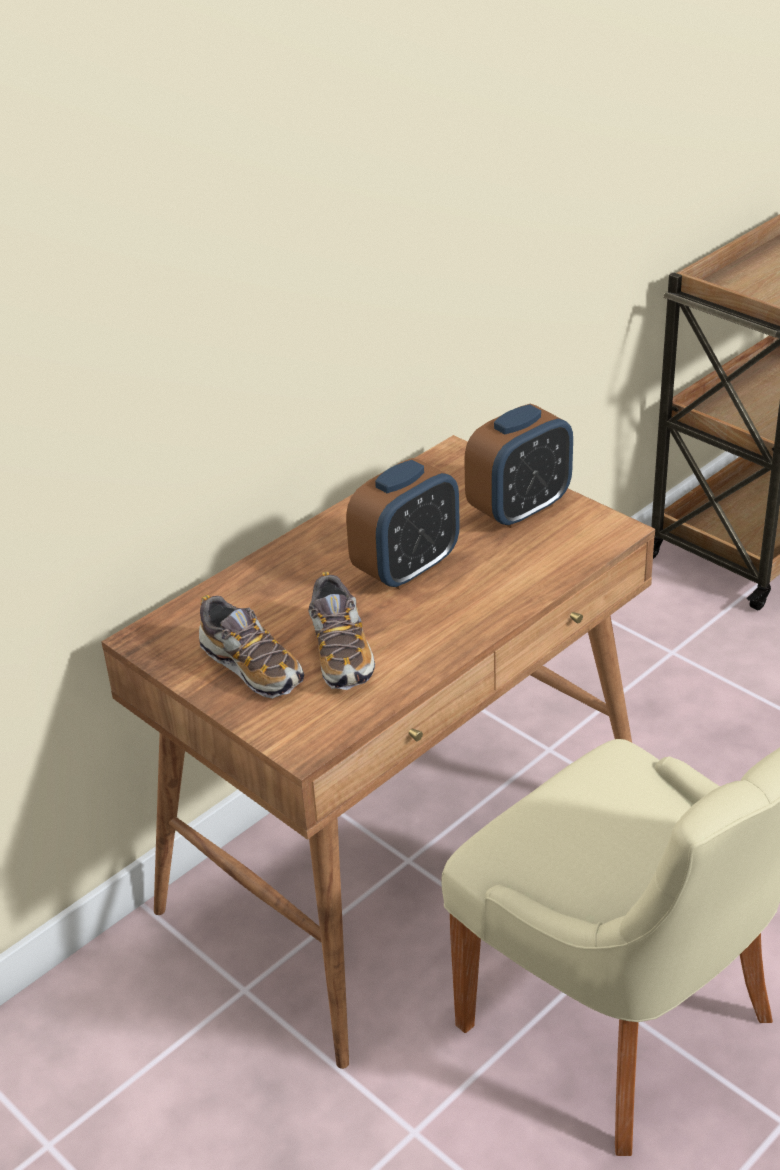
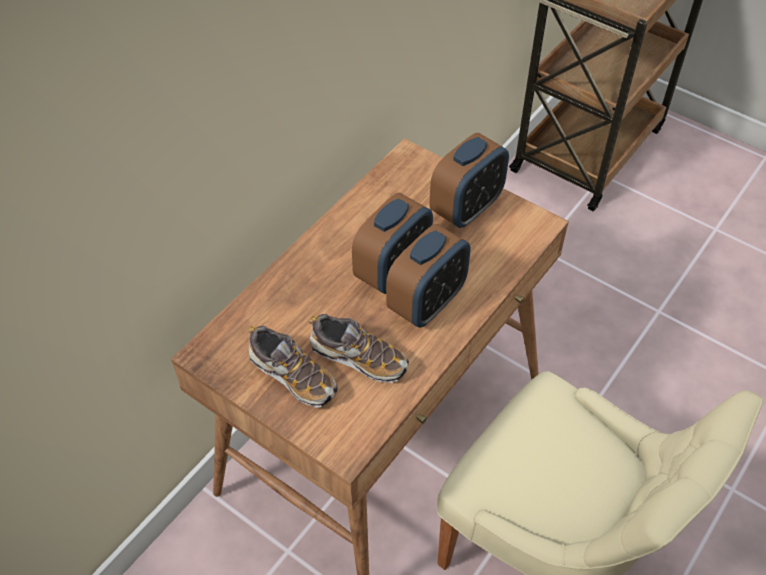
camera: 10 degrees left, 15 degrees up
(341, 654) = (358, 358): shoe -> shoe turned 45 degrees counterclockwise
(444, 603) = (427, 303): none -> alarm clock

